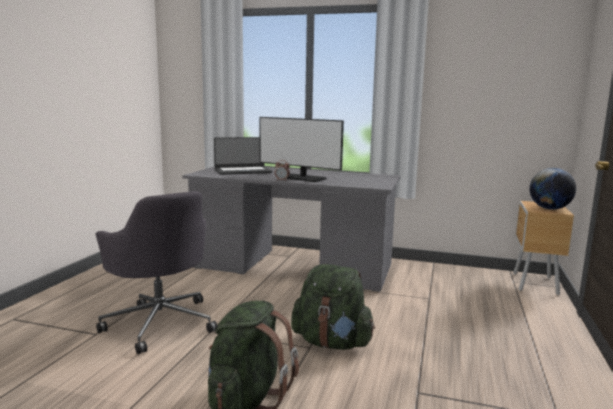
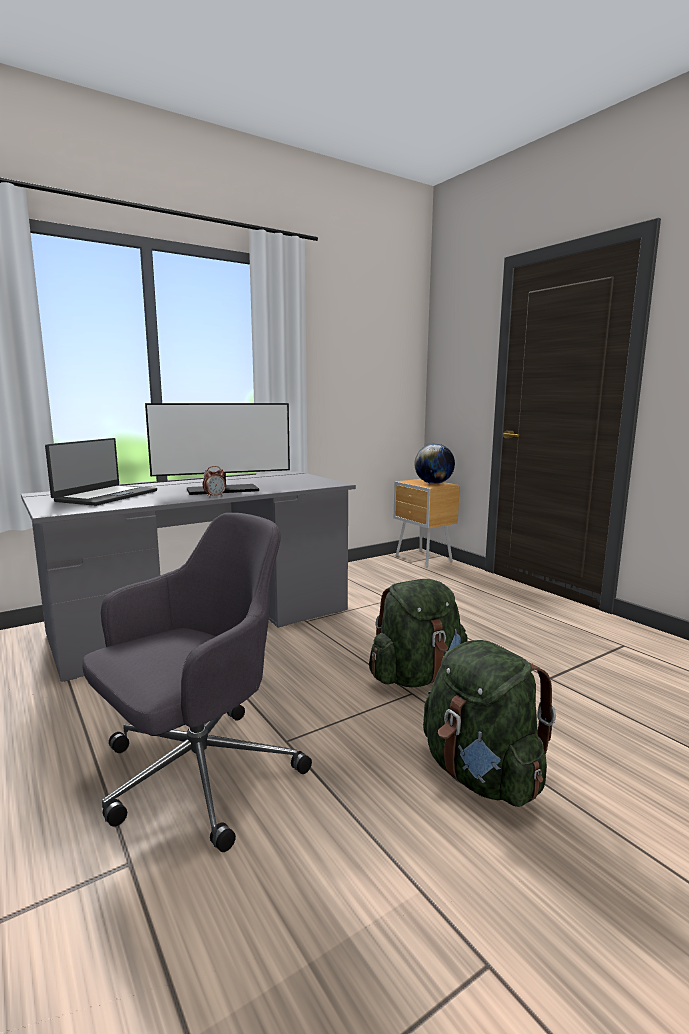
camera: 50 degrees left, 0 degrees up
(160, 322) = (196, 775): grey office chair -> grey office chair turned 45 degrees counterclockwise

